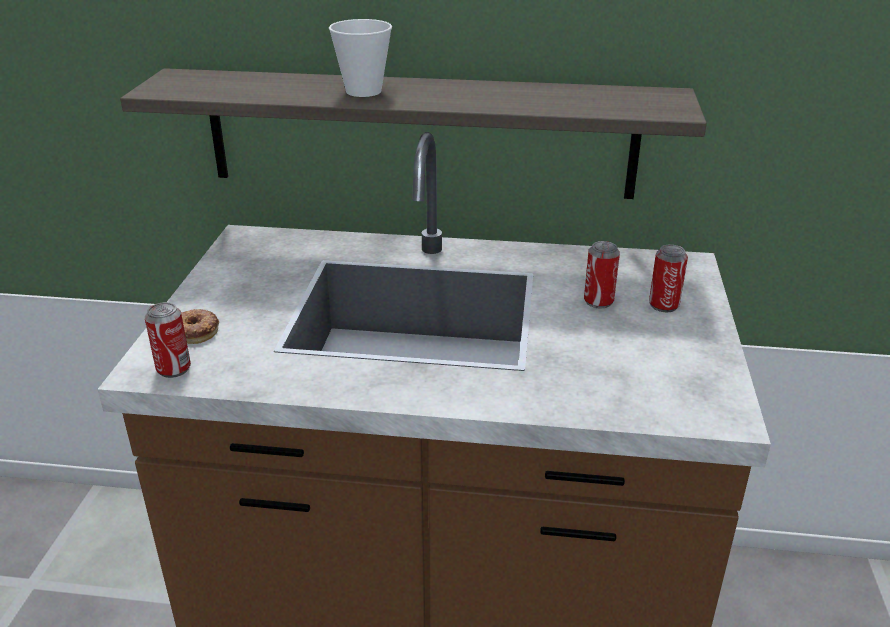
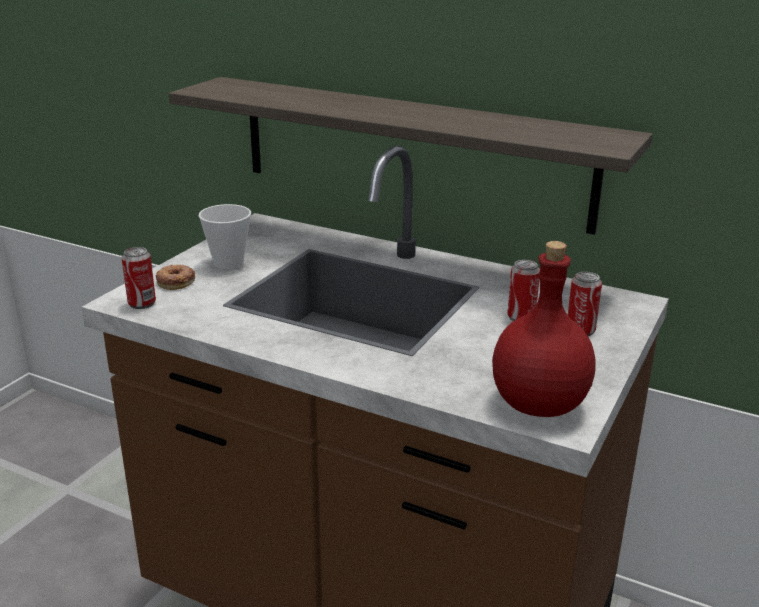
camera: 20 degrees right, 5 degrees down
(363, 91) = (354, 106): cup -> cup (228, 263)
(687, 401) = (538, 405): none -> red bottle

